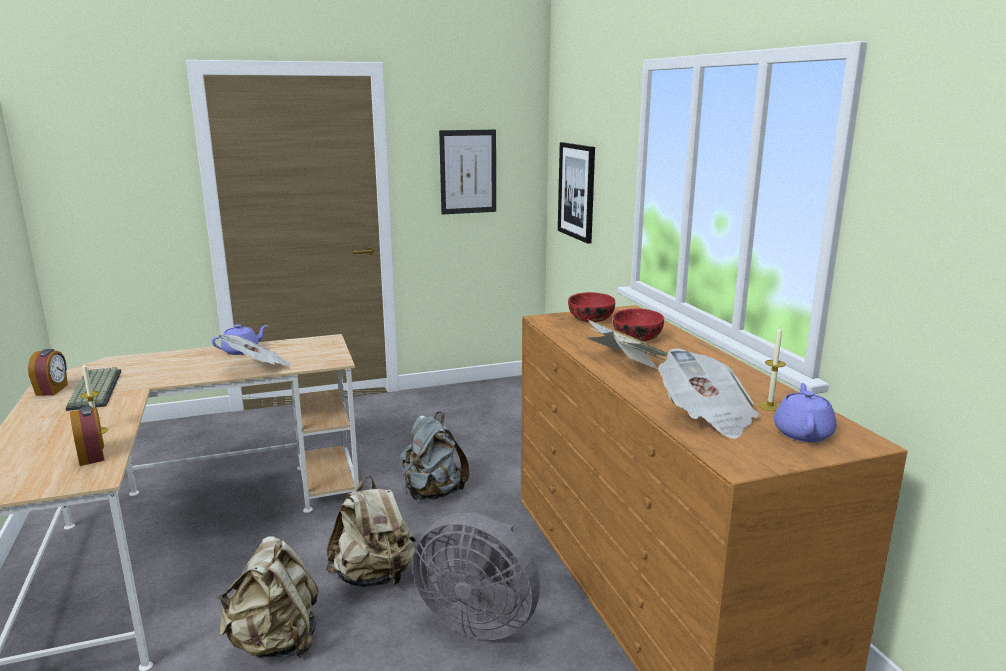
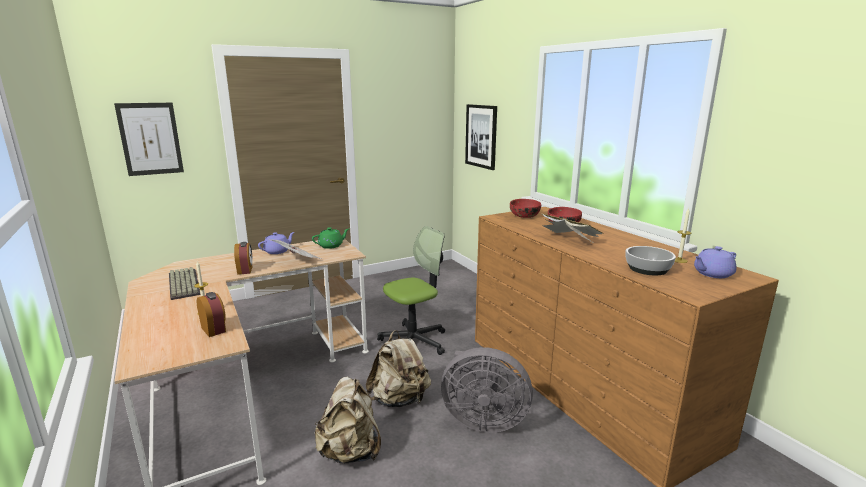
camera: 10 degrees left, 0 degrees up
(52, 390) = (149, 286): alarm clock -> alarm clock (245, 270)
(318, 347) = (331, 246): none -> green teapot
(432, 493) = (414, 341): grey backpack -> office chair
(468, 172) = (404, 125): picture -> picture (150, 139)
(706, 417) = (648, 269): newspaper -> bowl
(802, 433) = (712, 274): purple teapot -> purple teapot turned 120 degrees counterclockwise

